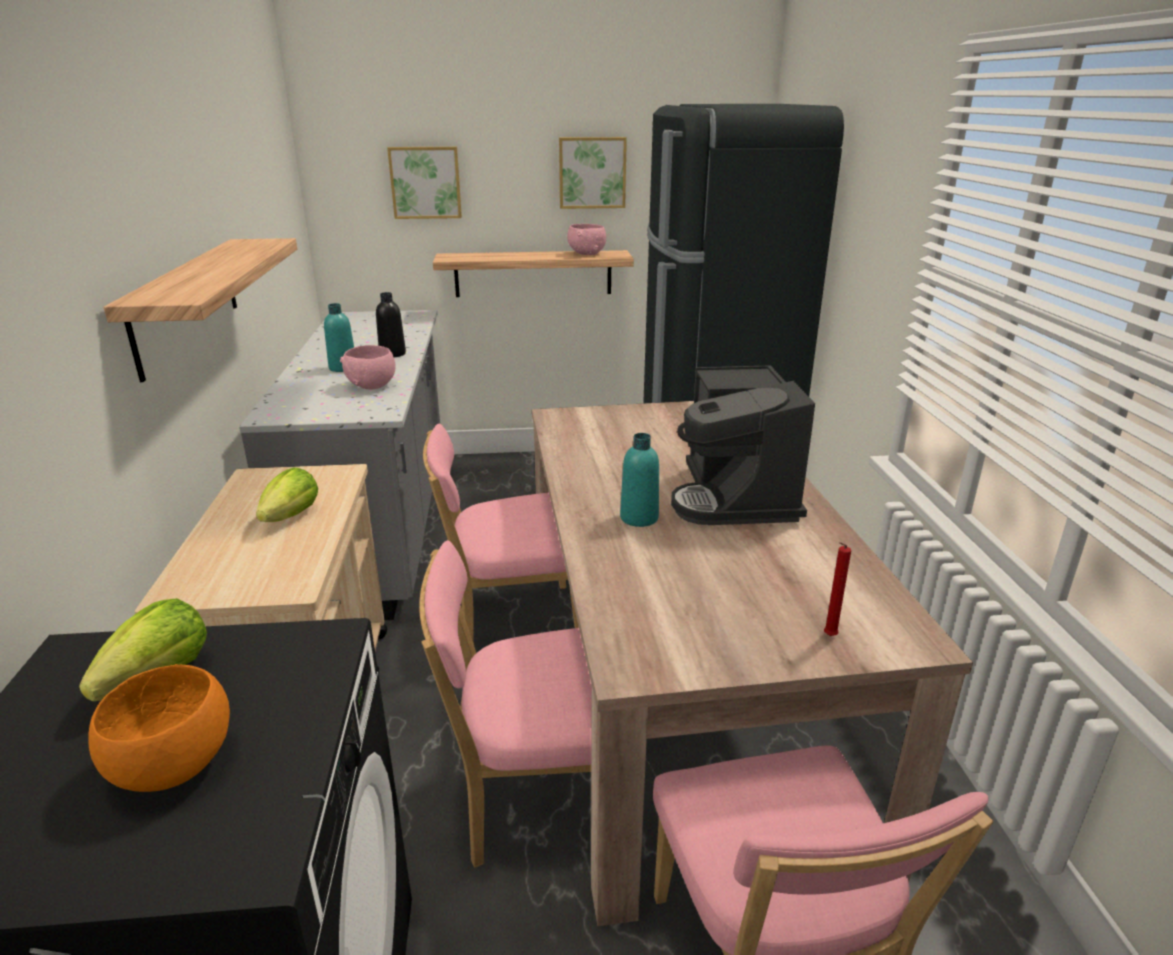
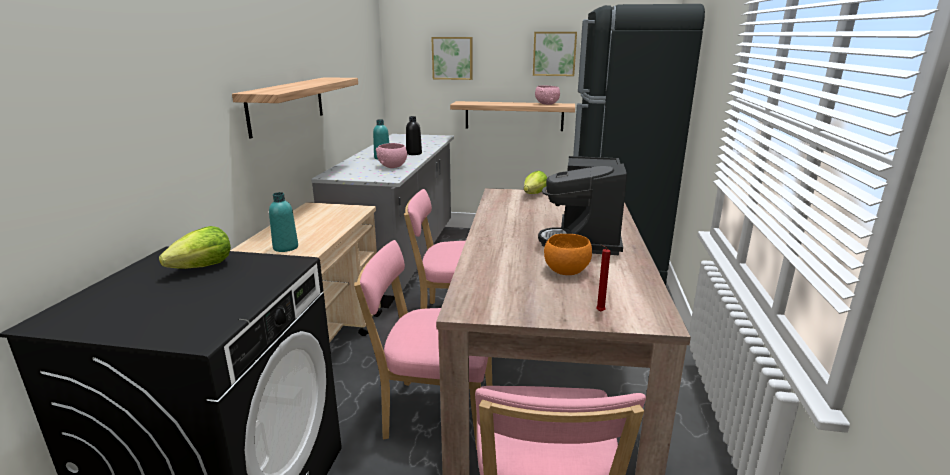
camera: 15 degrees right, 5 degrees down
(173, 767) = (187, 299): orange bowl -> orange bowl (566, 271)
(291, 516) = (322, 224): lettuce -> lettuce (534, 194)
(639, 518) = (516, 243): turquoise bottle -> turquoise bottle (285, 247)

